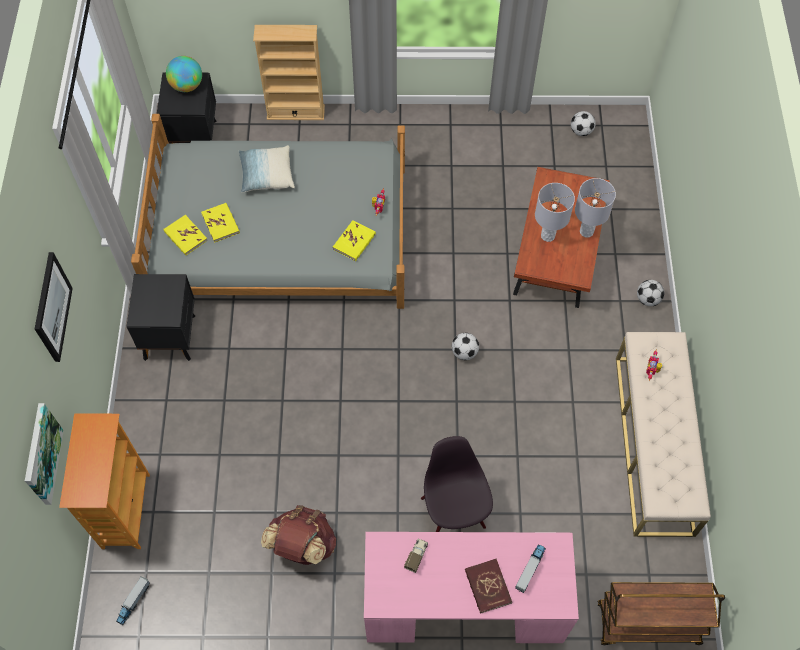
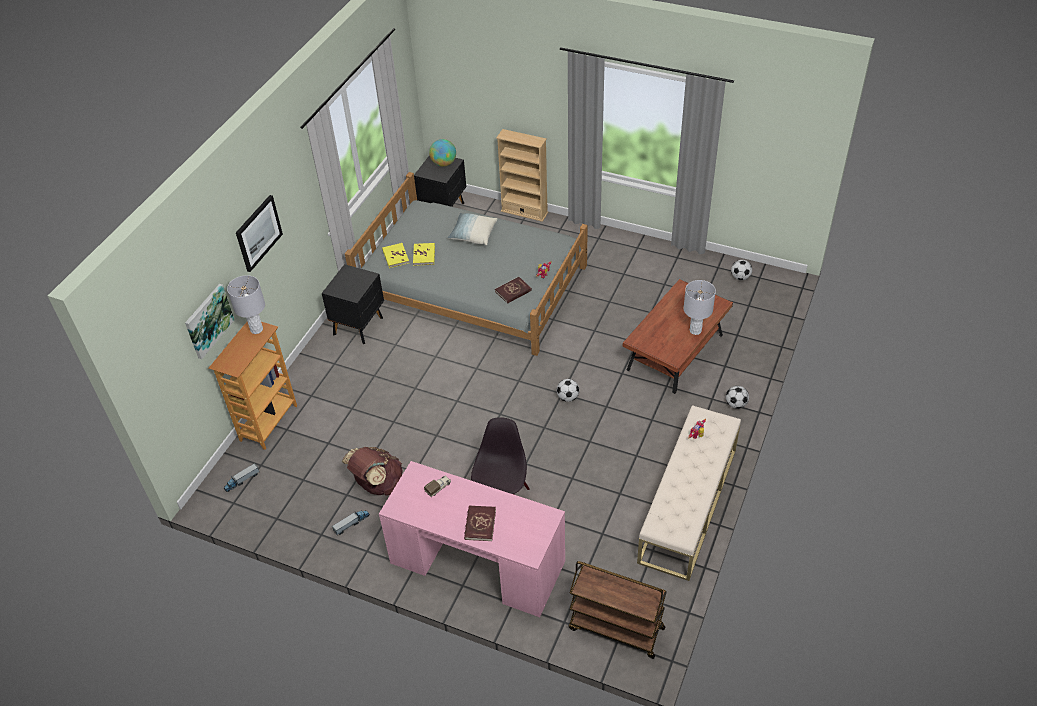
camera: 25 degrees right, 15 degrees down
(354, 242) = (513, 291): yellow book -> red book
(530, 569) = (518, 524): toy truck -> toy truck (352, 524)
(547, 235) = (662, 325): grey table lamp -> grey table lamp (256, 329)

